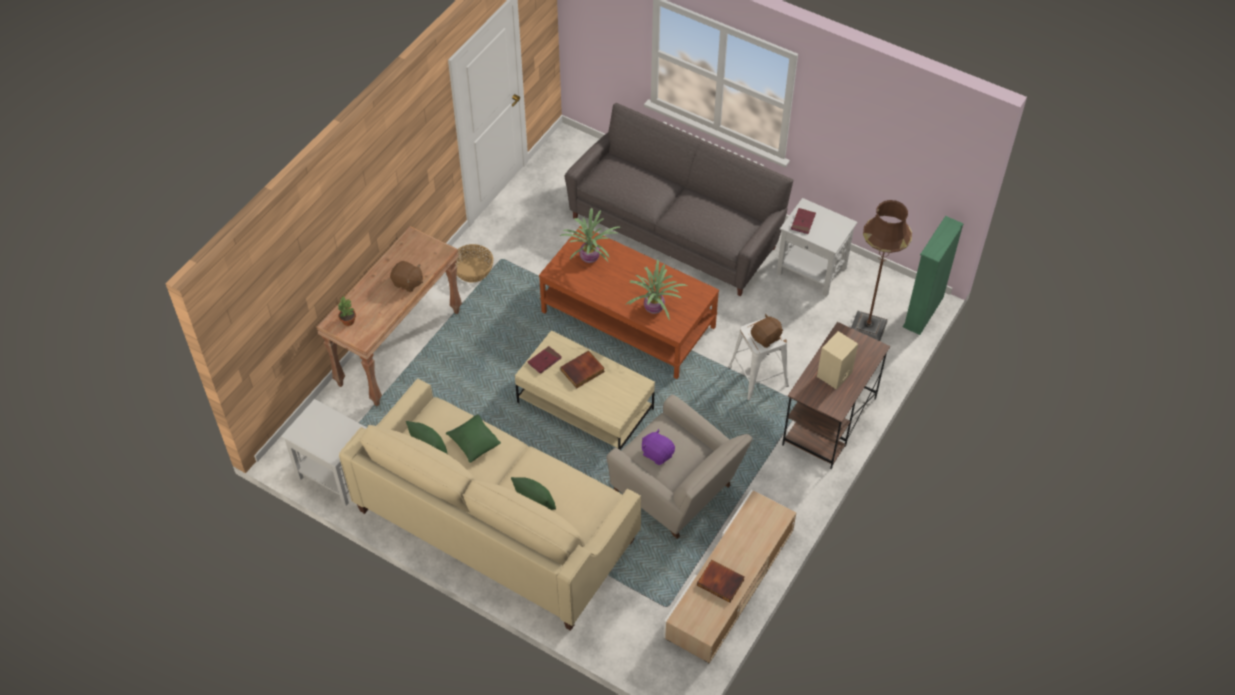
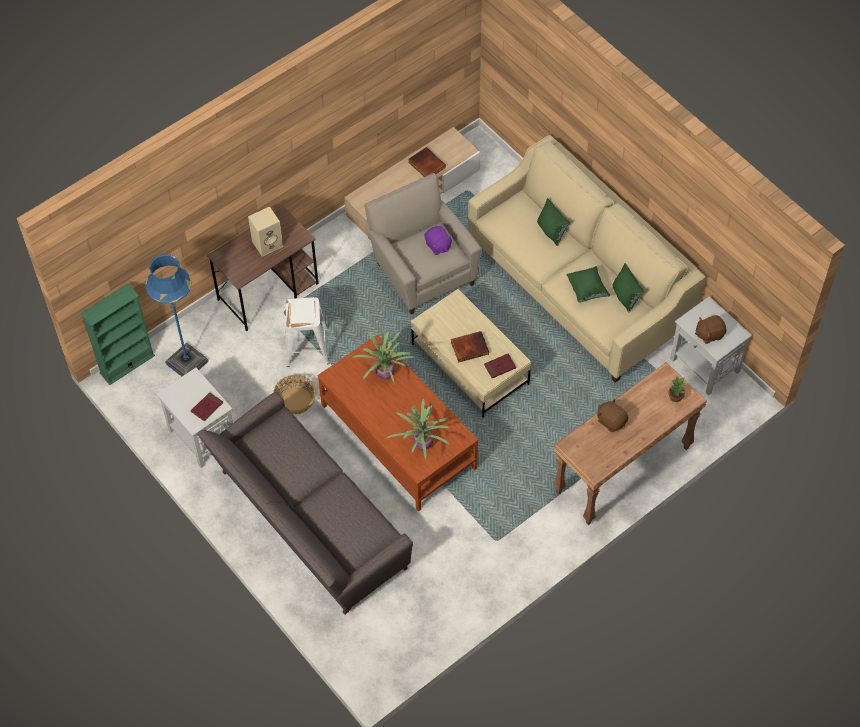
camera: 160 degrees left, 5 degrees up
(473, 270) = (529, 536): basket -> basket (295, 401)
(766, 338) = (301, 308): brown plush toy -> brown plush toy (709, 334)
(867, 329) = (187, 362): brown floor lamp -> blue floor lamp

